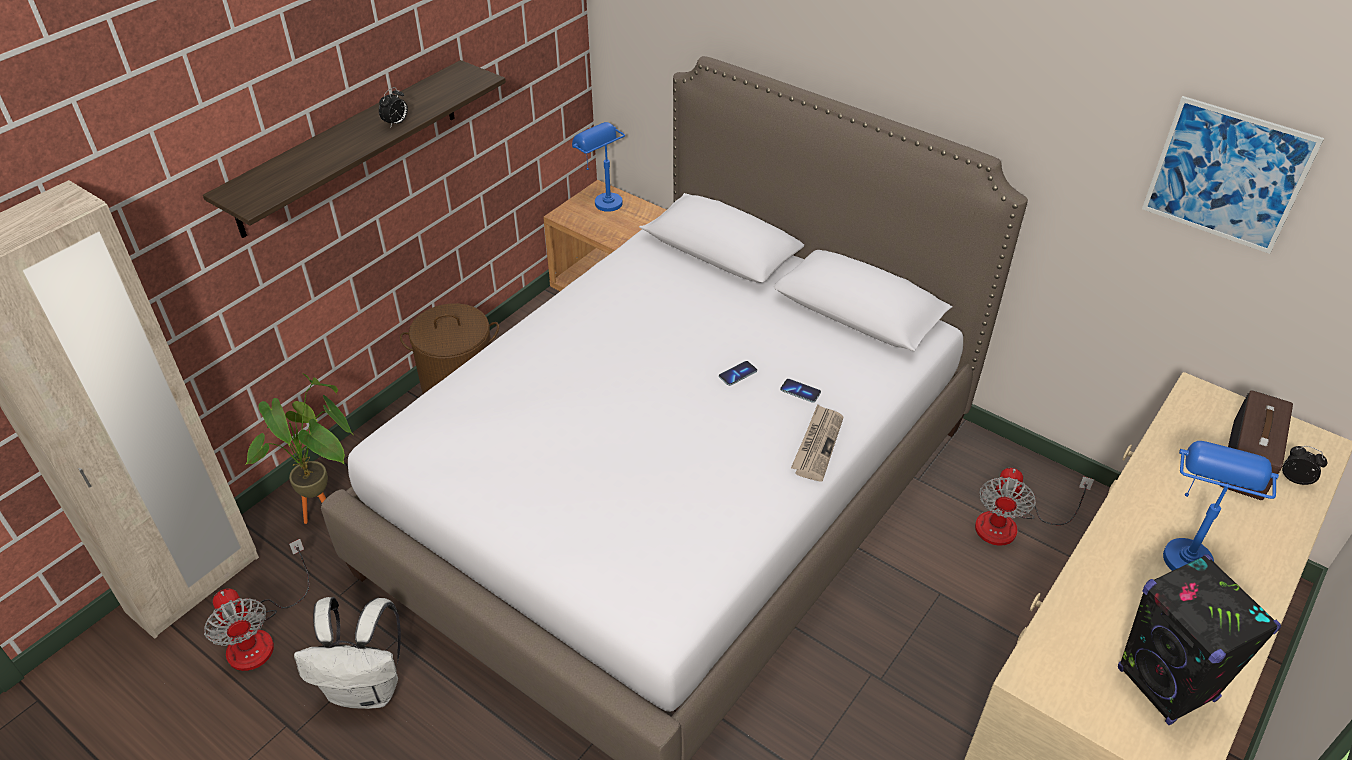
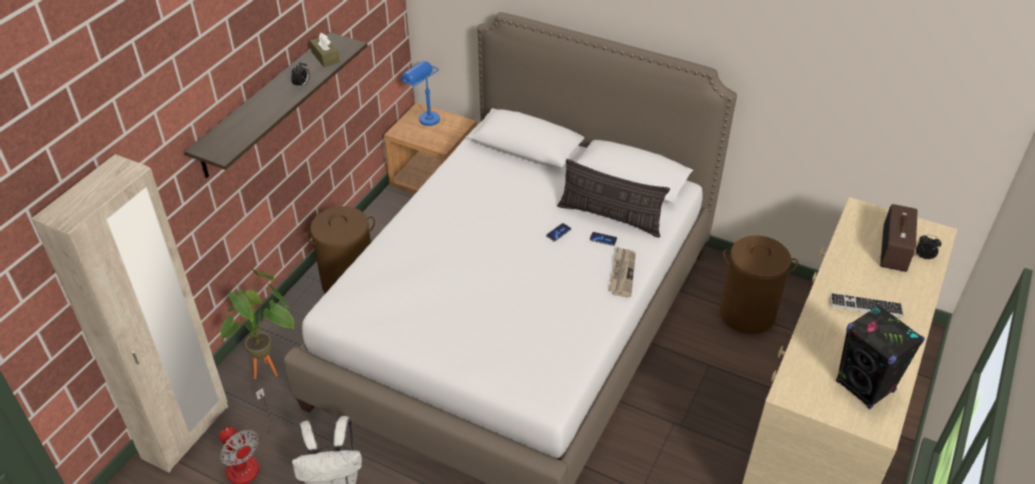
camera: 10 degrees left, 0 degrees up
(441, 91) = (325, 57): none -> brown tissue box
(818, 361) = (610, 217): none -> pillow
(1010, 525) = (747, 314): fan -> brown laundry basket
(1186, 547) = (865, 306): blue table lamp -> keyboard
(1227, 175) = (861, 69): picture -> none

